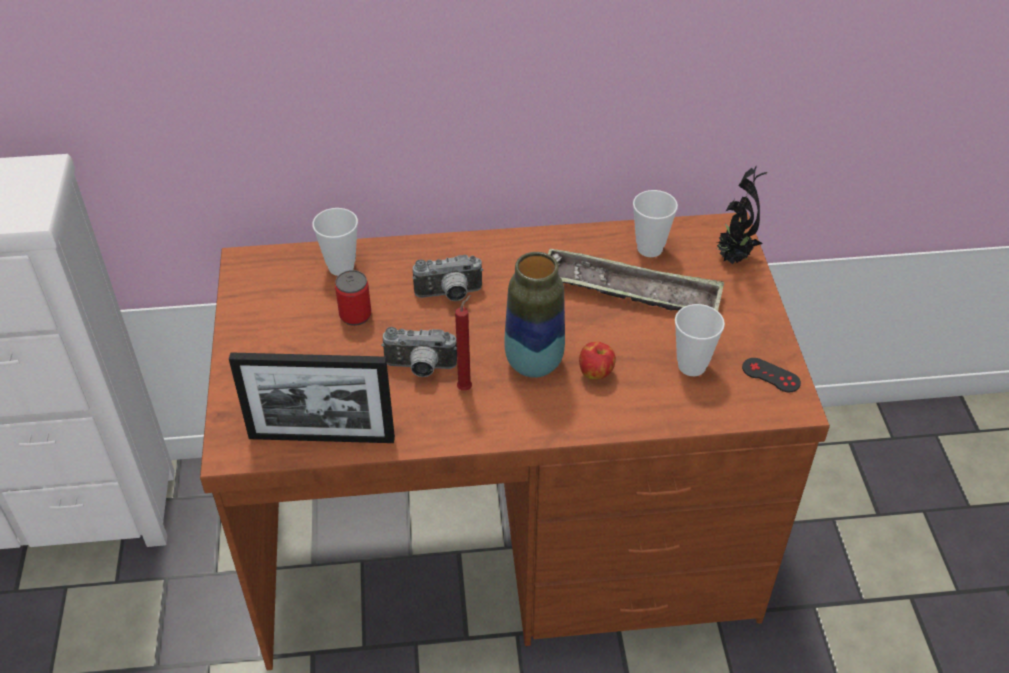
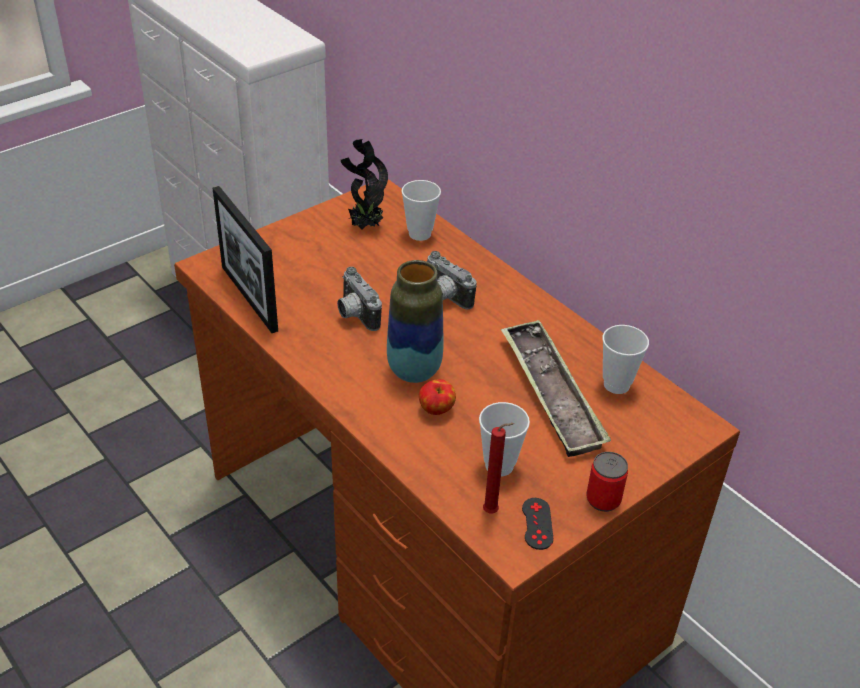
camera: 55 degrees right, 5 degrees down
(355, 315) = (378, 261): can -> can (603, 499)
(466, 387) = (356, 346): red candle -> red candle (493, 512)
(733, 258) = (664, 443): potted plant -> potted plant (364, 226)

